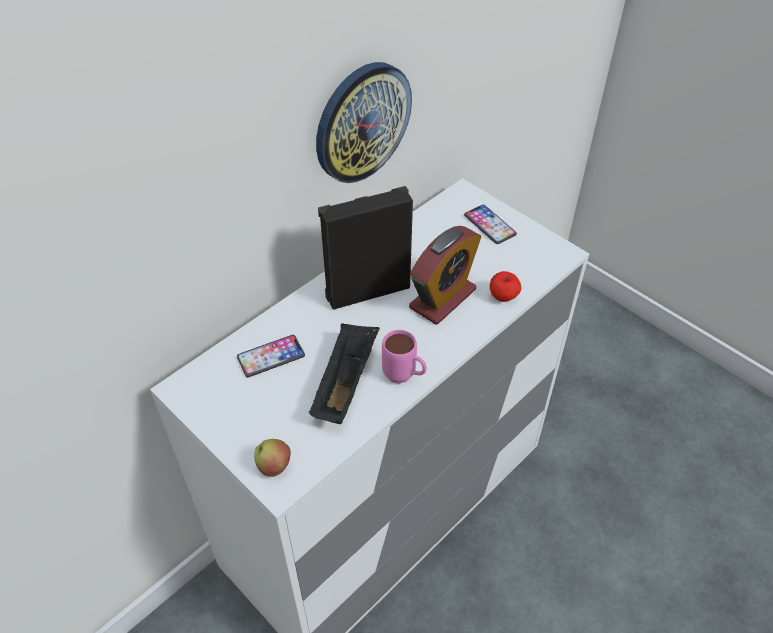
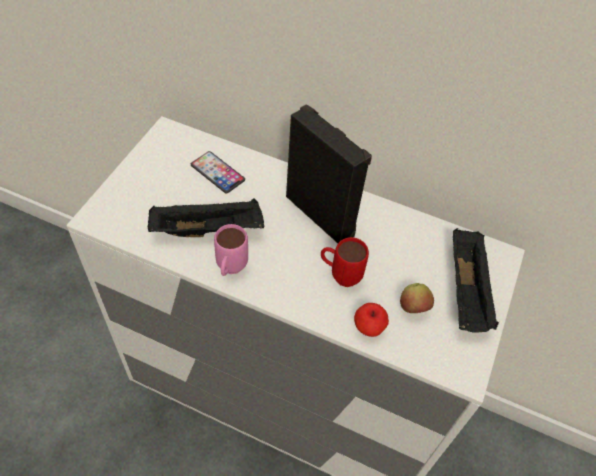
camera: 65 degrees right, 5 degrees up
(274, 467) = (110, 209): apple -> apple (413, 308)
(362, 122) = (423, 90): wall clock -> none
(442, 298) = (340, 275): alarm clock -> red mug
(490, 225) = (467, 291): phone -> black tray

